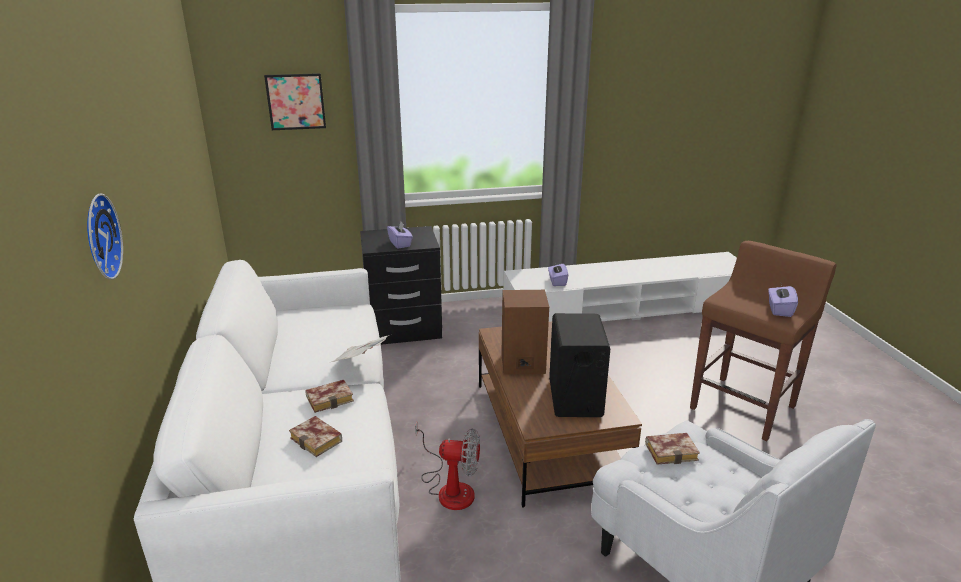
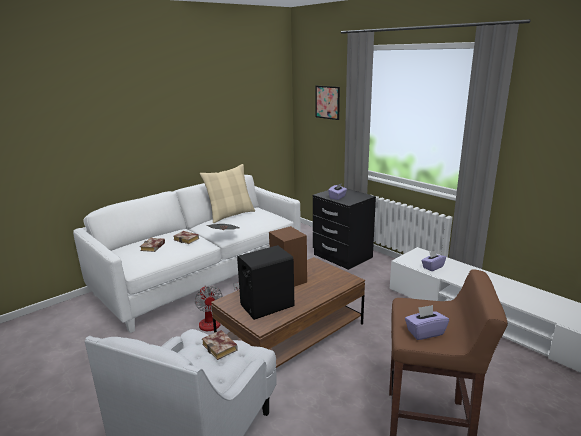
camera: 60 degrees right, 5 degrees down
(98, 237) = (110, 127): wall clock -> none
(286, 337) = (230, 215): none -> beige pillow

